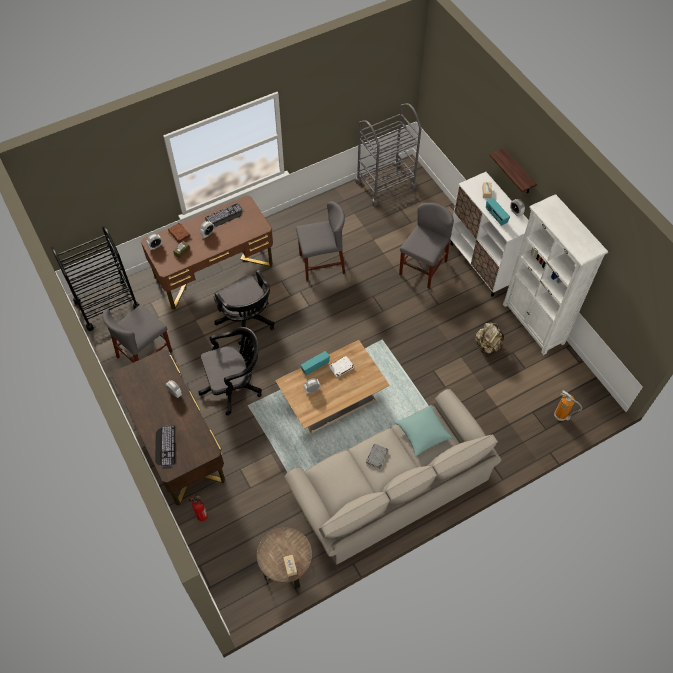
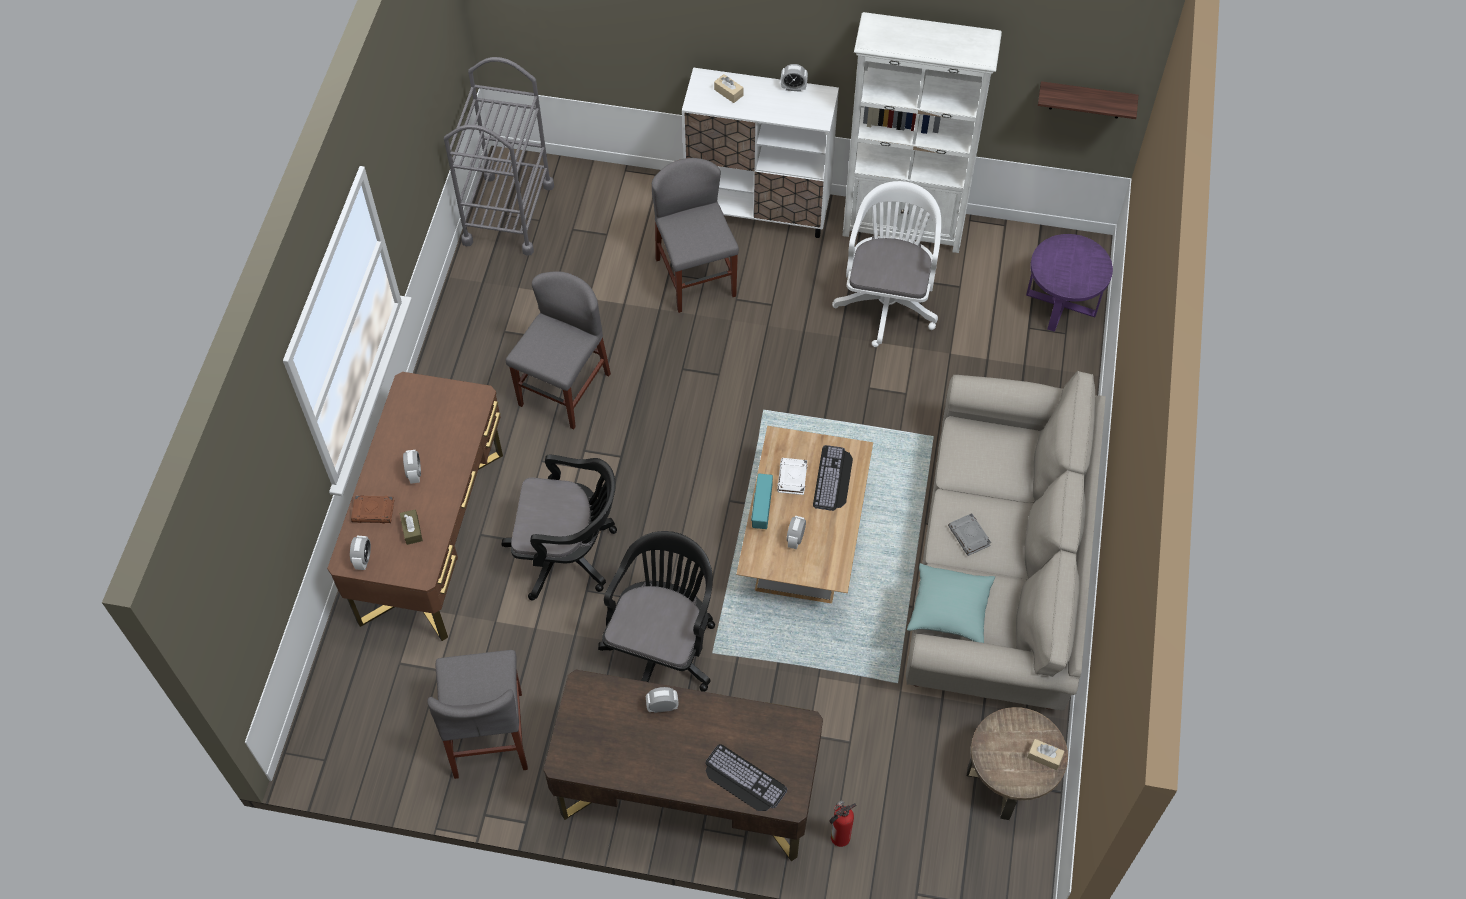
camera: 50 degrees left, 0 degrees up
(107, 304) = (339, 728): black cart -> none
(224, 216) = (404, 429): keyboard -> keyboard (834, 479)
(422, 433) = (982, 457): turquoise pillow -> turquoise pillow (949, 609)
(487, 345) = (887, 300): beige backpack -> white office chair
(495, 216) = (778, 113): radio -> none
(518, 172) = (764, 28): shelf -> shelf (1086, 100)
(561, 416) = (1061, 303): fire extinguisher -> purple side table

